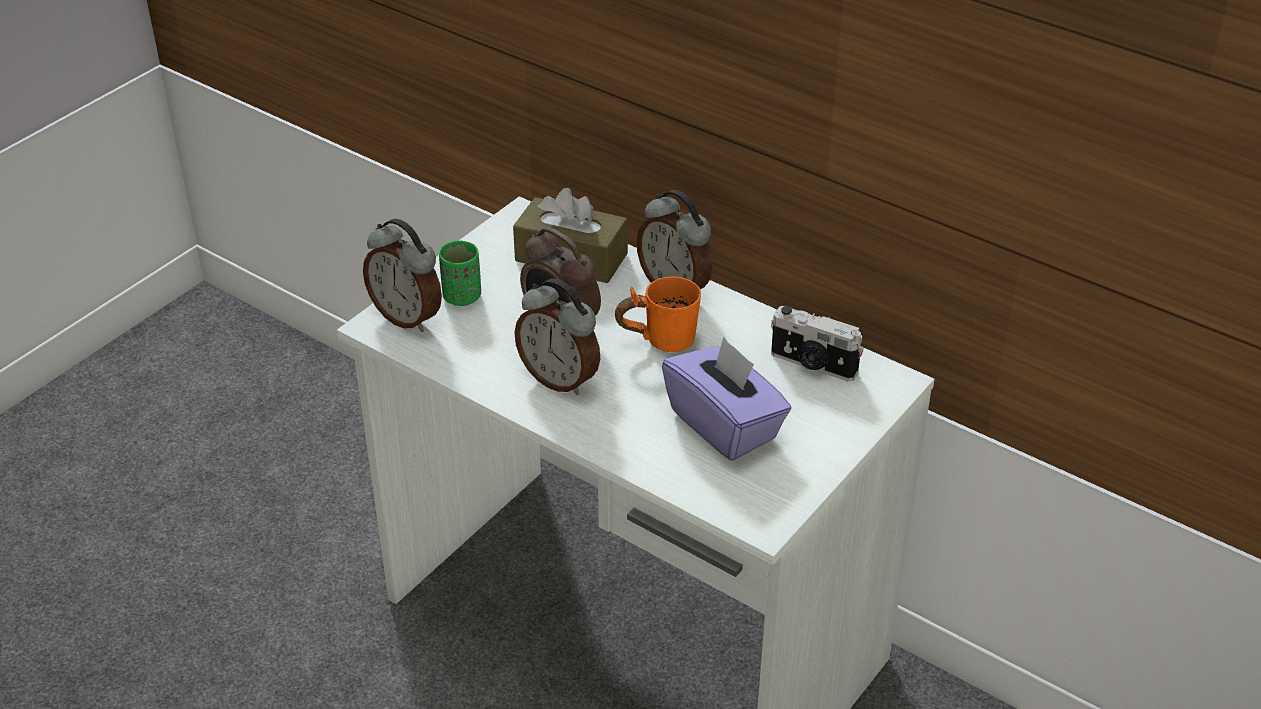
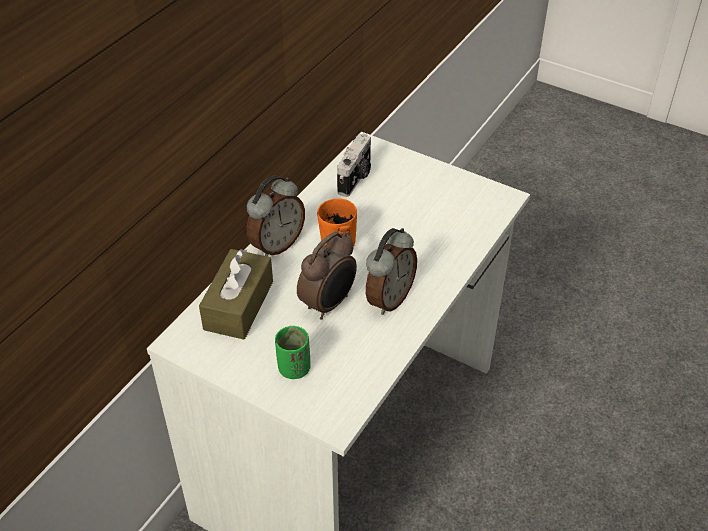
camera: 95 degrees left, 5 degrees up
(408, 317) = (323, 401): alarm clock -> none
(725, 425) = (422, 215): purple tissue box -> none

